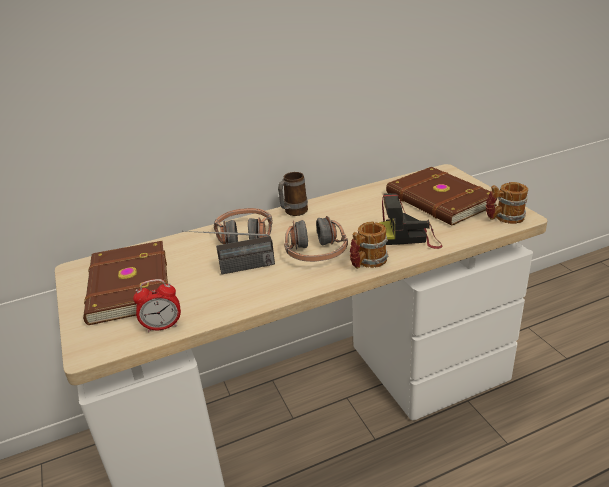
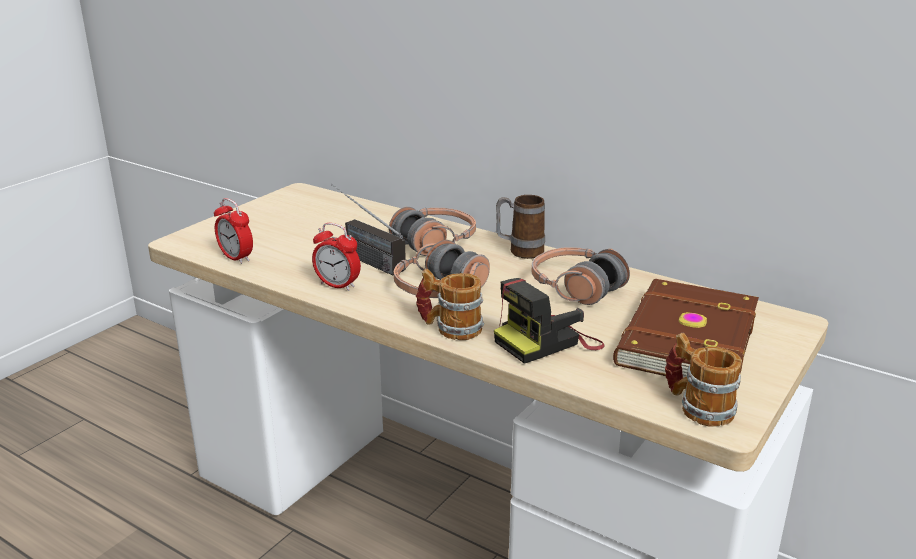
camera: 55 degrees right, 5 degrees down
(127, 286) = (288, 221): brown book -> none
(265, 289) = (338, 285): none -> alarm clock
(357, 210) = (576, 288): none -> headphones
(410, 237) = (547, 342): camera -> camera turned 90 degrees counterclockwise

